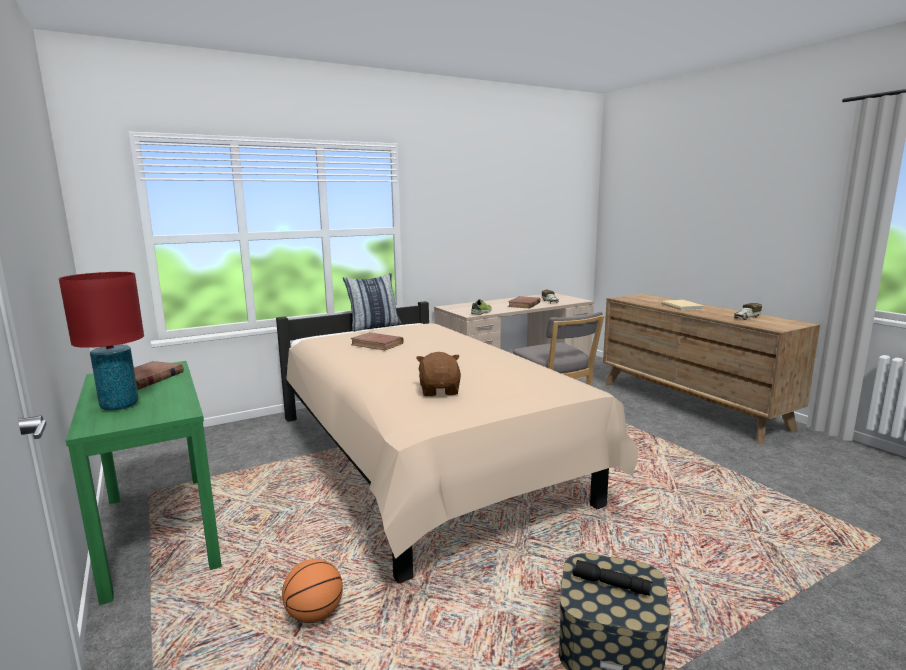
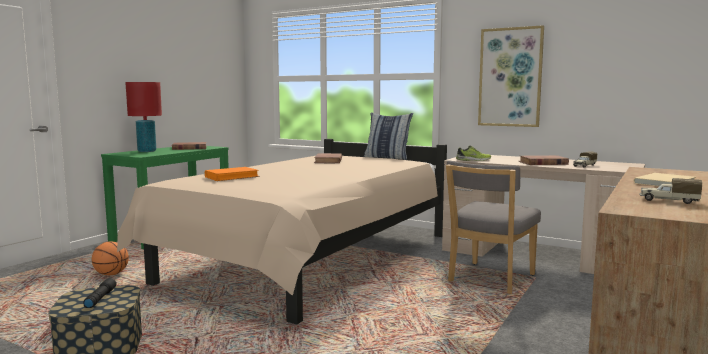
camera: 60 degrees right, 5 degrees down
(440, 391) = (232, 177): brown plush toy -> orange book
(464, 230) = (510, 77): none -> picture

